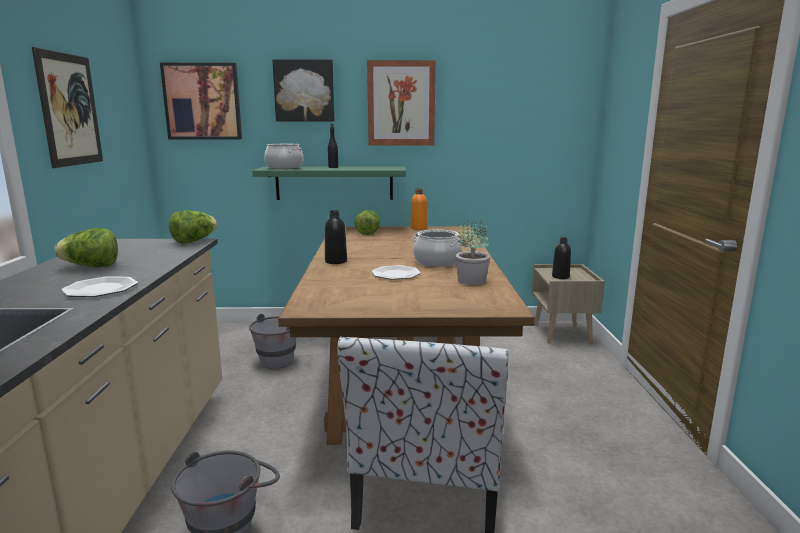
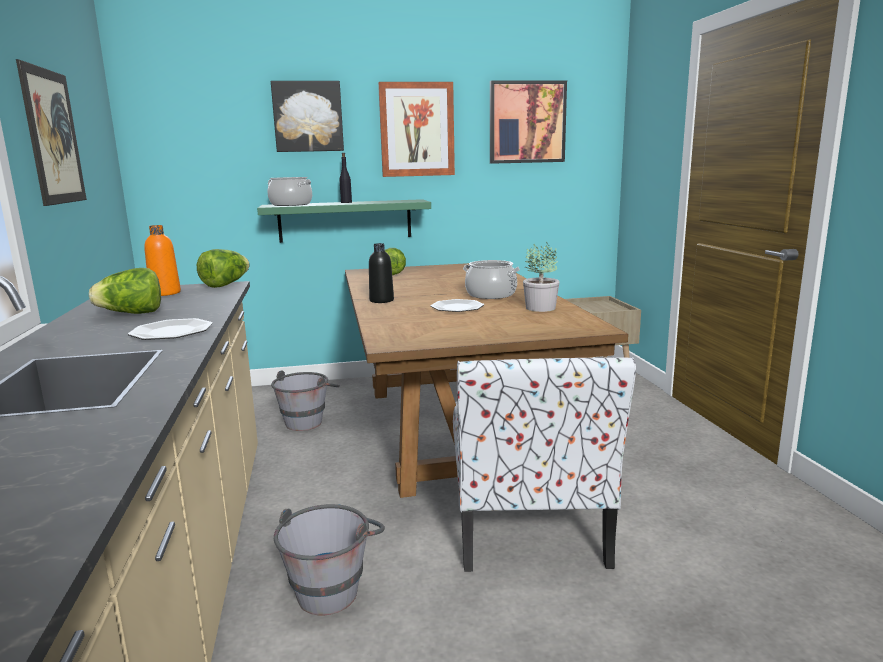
camera: 10 degrees left, 0 degrees up
(202, 101) = (187, 130): picture -> picture (527, 122)
(418, 228) = (443, 266): orange bottle -> orange bottle (165, 293)
(560, 277) = (594, 309): black bottle -> none

